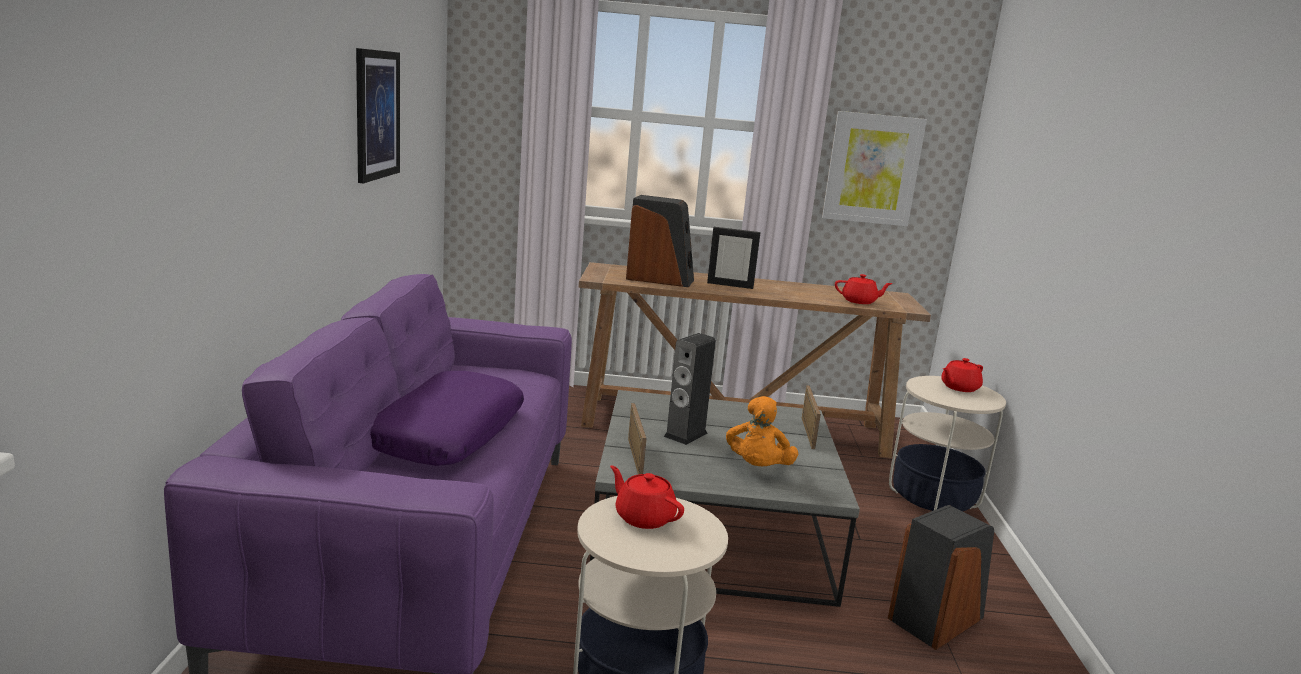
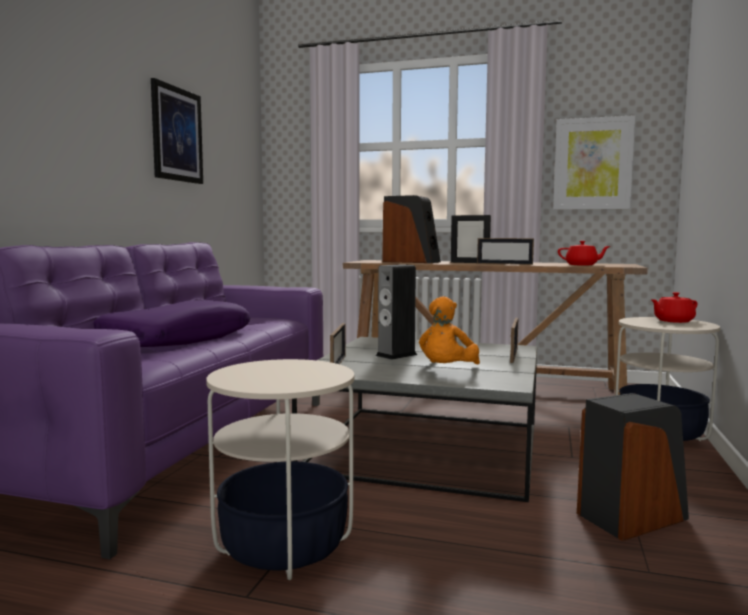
camera: 15 degrees right, 10 degrees down
(644, 517) = (280, 368): red teapot -> none
(773, 294) = (504, 264): none -> picture frame

